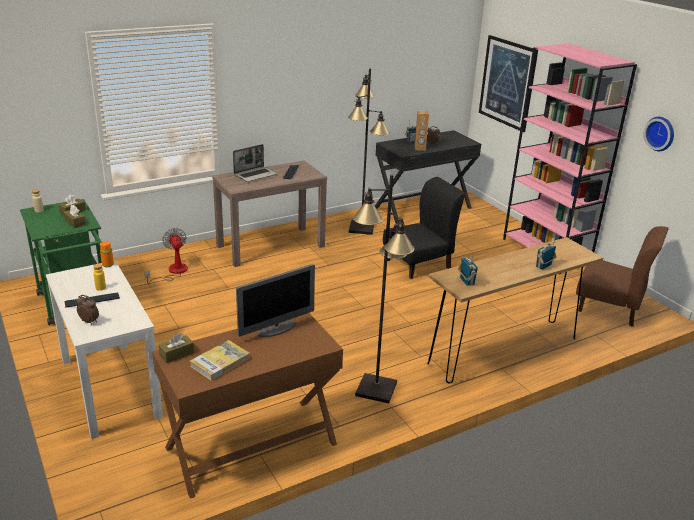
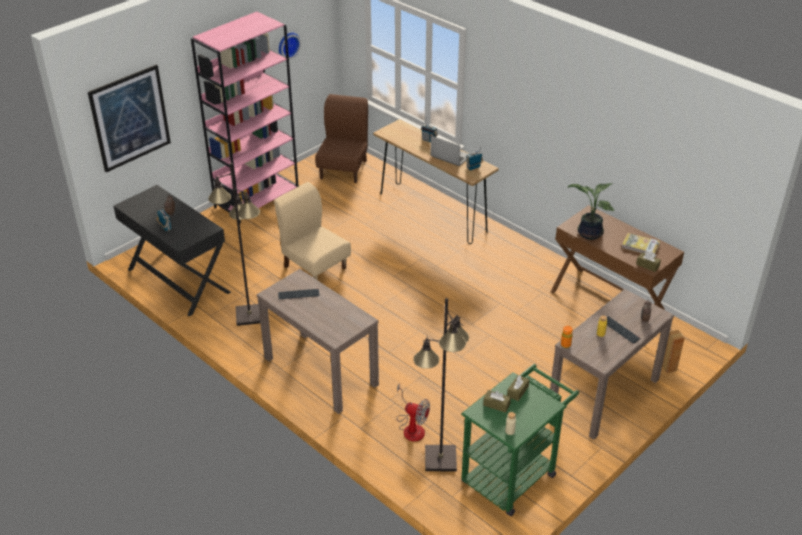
camera: 105 degrees left, 10 degrees up
(109, 387) = (603, 395): white console table -> brown console table
(173, 272) = (411, 427): fan -> fan turned 120 degrees counterclockwise
(255, 175) = (318, 317): laptop -> laptop (450, 156)
(276, 329) = (588, 233): monitor -> potted plant
(376, 389) = (514, 262): black floor lamp -> black floor lamp (440, 459)
(419, 264) = (315, 267): black chair -> beige chair
(420, 148) = (189, 220): brown speaker -> brown speaker (669, 367)

